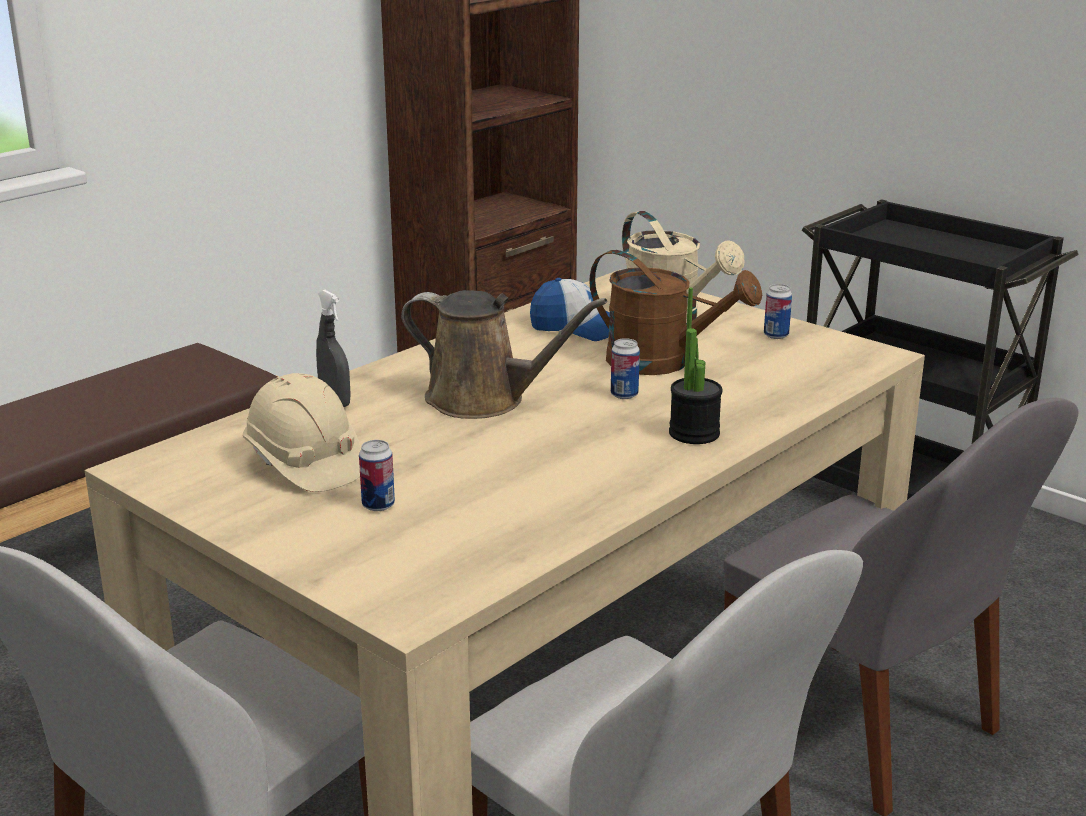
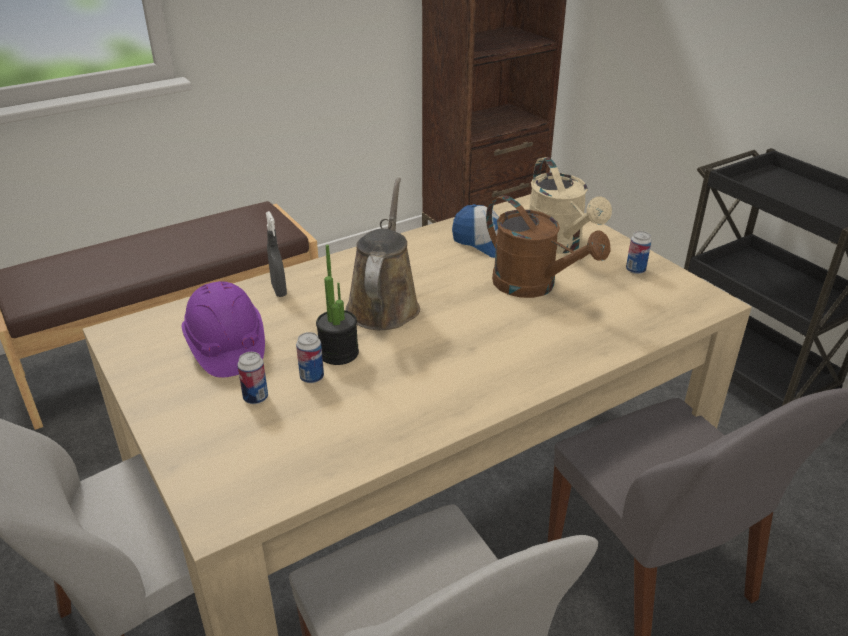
camera: 15 degrees right, 10 degrees up
(304, 464) = (226, 347): beige hard hat -> purple hard hat
(484, 400) = (384, 304): brown watering can -> brown watering can turned 120 degrees counterclockwise
(624, 395) = (490, 314): can -> can (312, 377)
(694, 433) = (526, 363): potted plant -> potted plant (339, 353)

